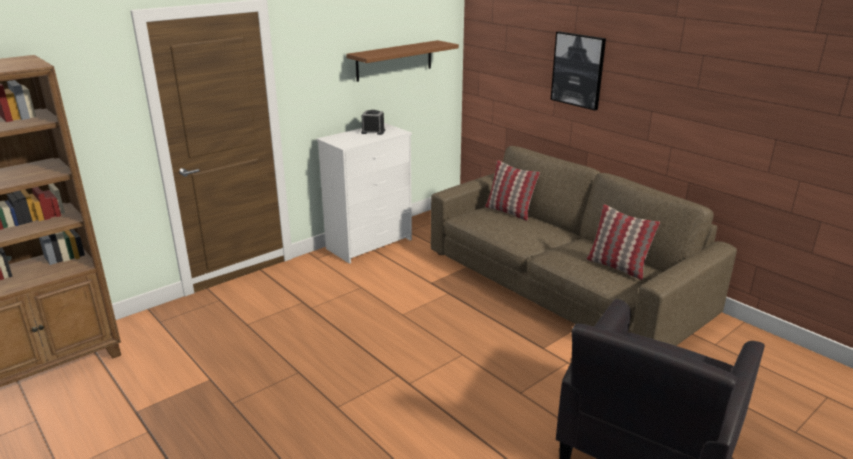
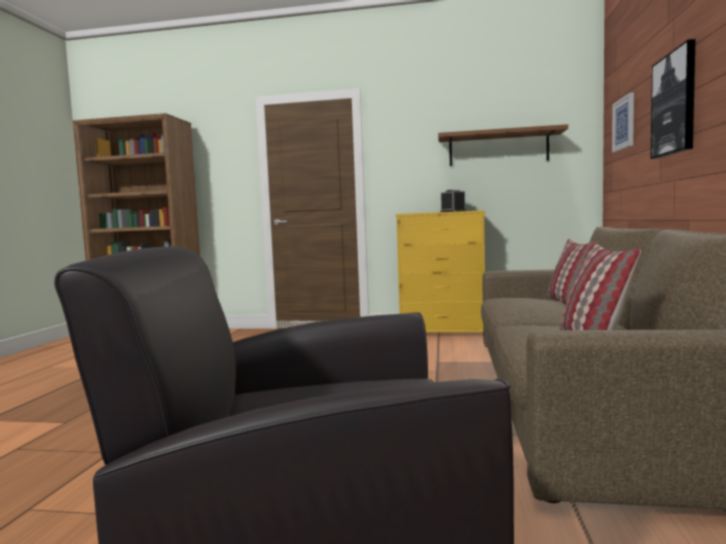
camera: 50 degrees right, 20 degrees down
(370, 244) = (443, 333): white dresser -> yellow dresser
(504, 51) = (624, 123): none -> picture

